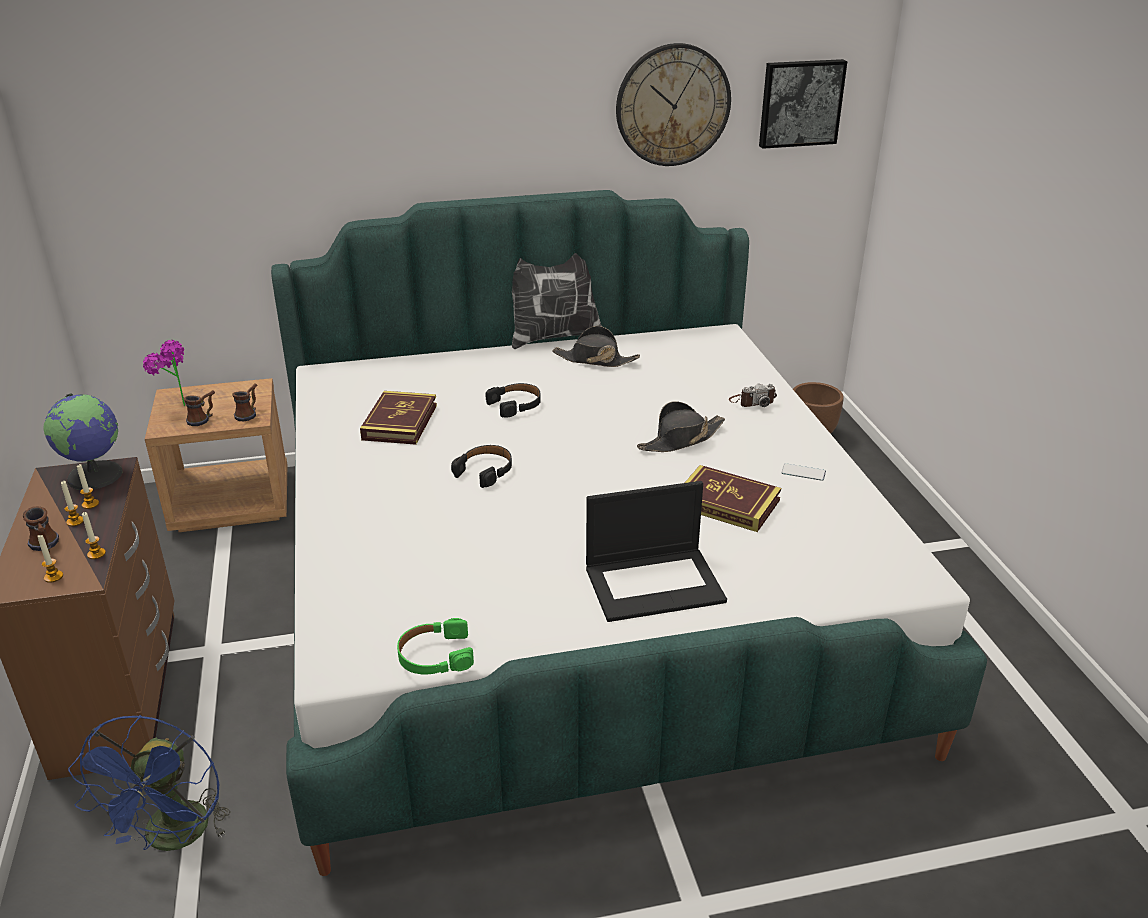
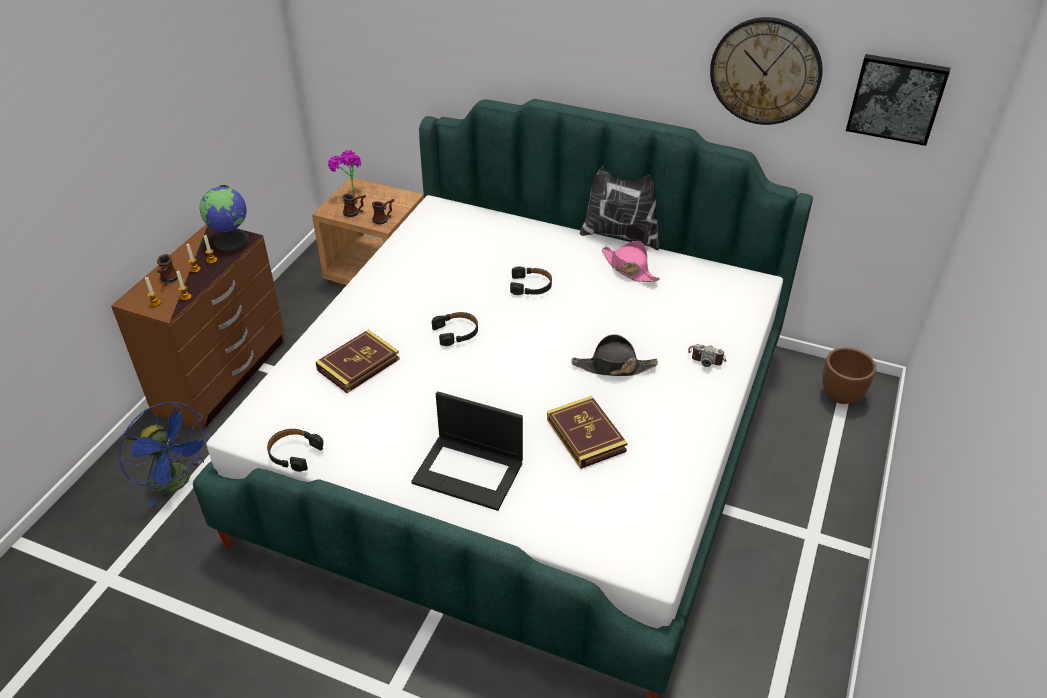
camera: 35 degrees right, 10 degrees up
(174, 839) = (178, 482): blue fan -> blue fan turned 90 degrees counterclockwise
(400, 422) = (443, 269): book -> book (358, 364)
(435, 656) = (294, 453): green headphones -> black headphones
(595, 360) = (628, 268): black hat -> pink hat
(803, 472) = (672, 437): phone -> none

